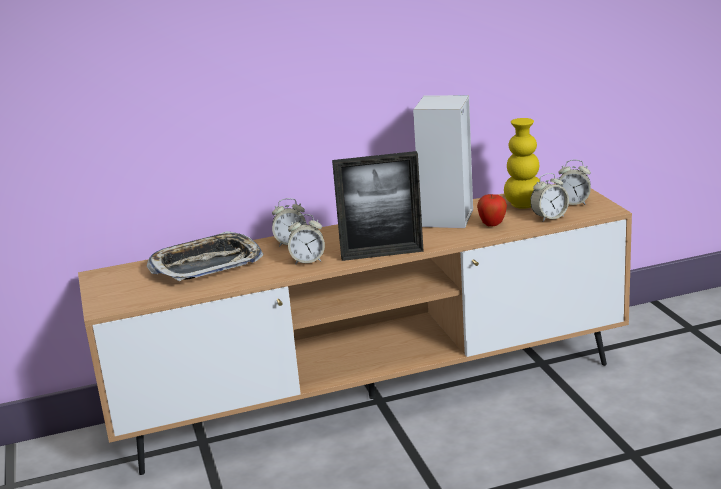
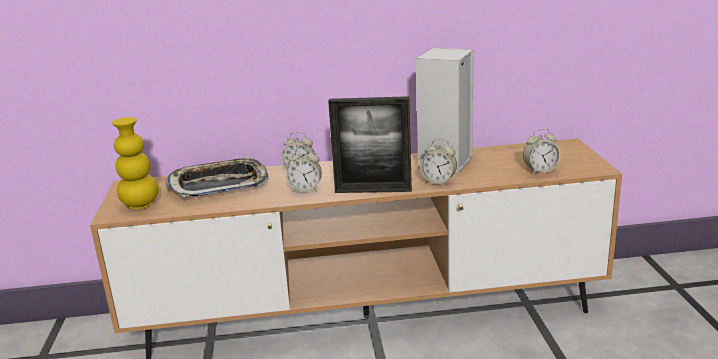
camera: 10 degrees right, 0 degrees up
(492, 225) = (484, 173): apple -> none
(523, 205) = (520, 157): yellow vase -> yellow vase (140, 205)
(573, 203) = (568, 159): alarm clock -> alarm clock (439, 181)

